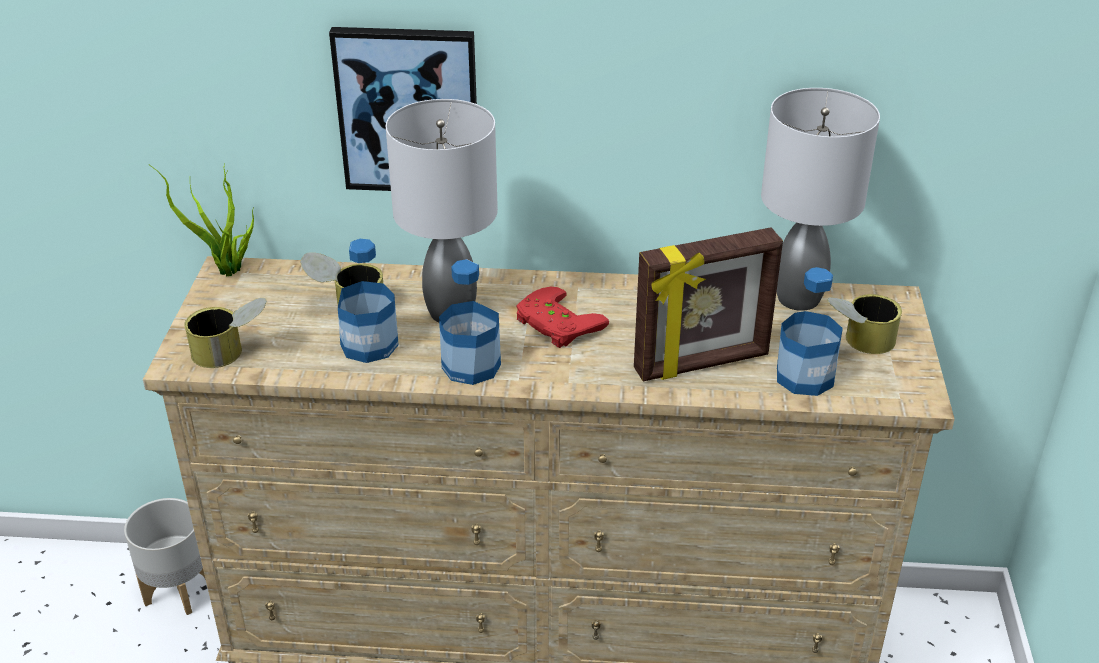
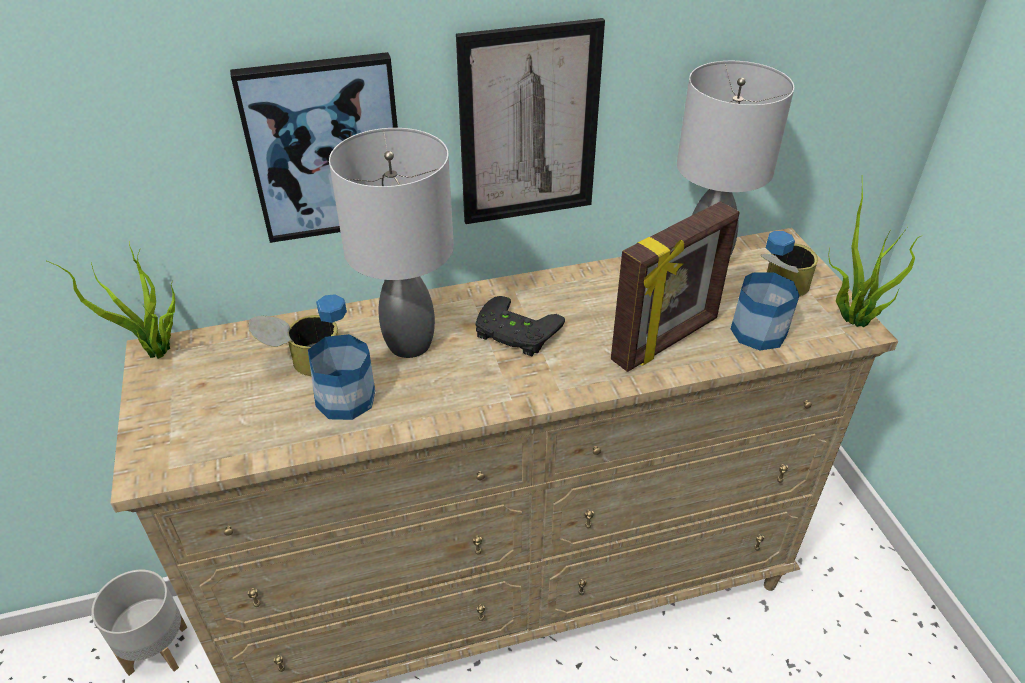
camera: 20 degrees left, 5 degrees up
(232, 353) = (202, 444): can -> none
(471, 366) = (459, 396): bottle -> none
(554, 324) = (514, 333): red game controller -> black game controller
(610, 121) = (529, 126): none -> picture
(917, 387) = (851, 319): none -> potted plant

